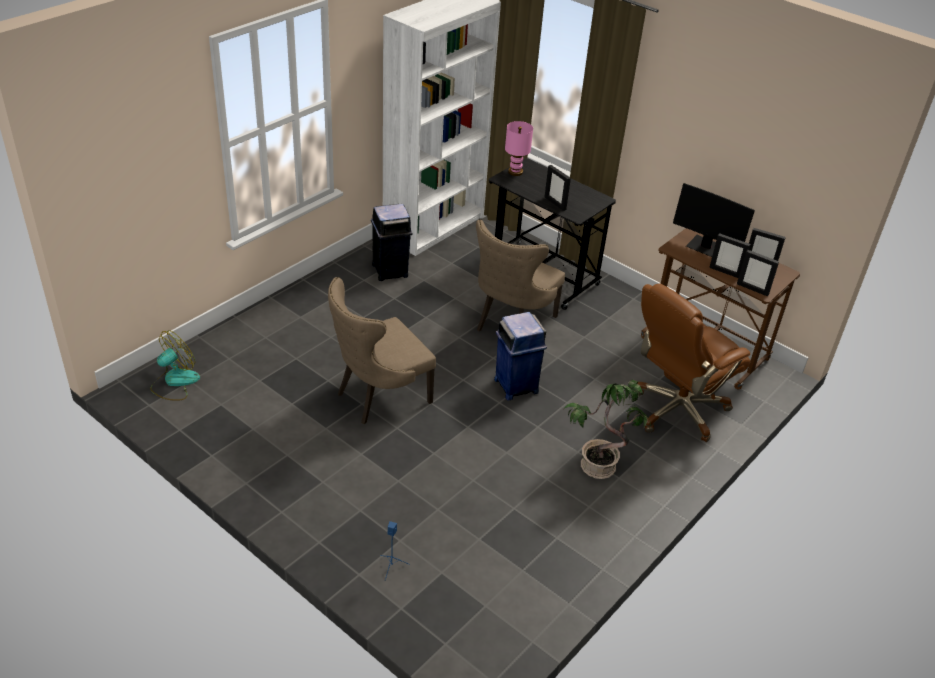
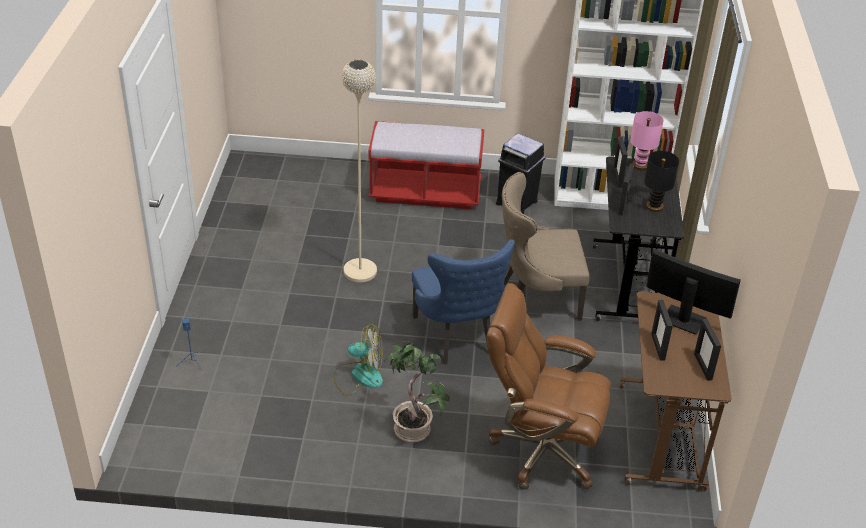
camera: 55 degrees right, 0 degrees up
(174, 382) = (269, 174): fan -> fan (359, 375)
(319, 307) = (425, 192): none -> red bench
(379, 396) = (360, 271): beige chair -> beige floor lamp
(516, 385) = (458, 336): blue trash can -> blue chair
(570, 192) = (654, 207): none -> black table lamp
(705, 247) = (683, 320): monitor -> monitor turned 120 degrees clockwise
(753, 288) = (654, 375): picture frame -> picture frame (618, 178)

